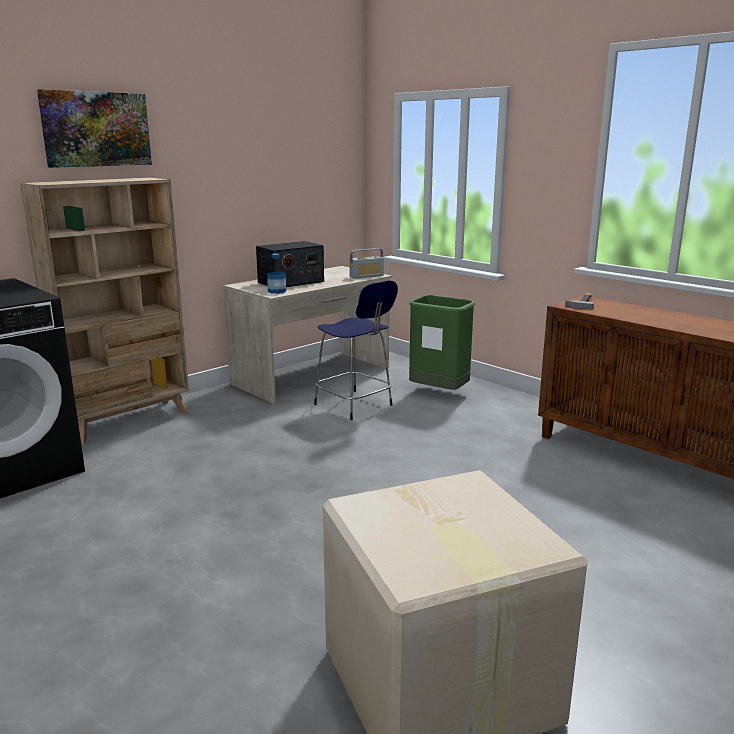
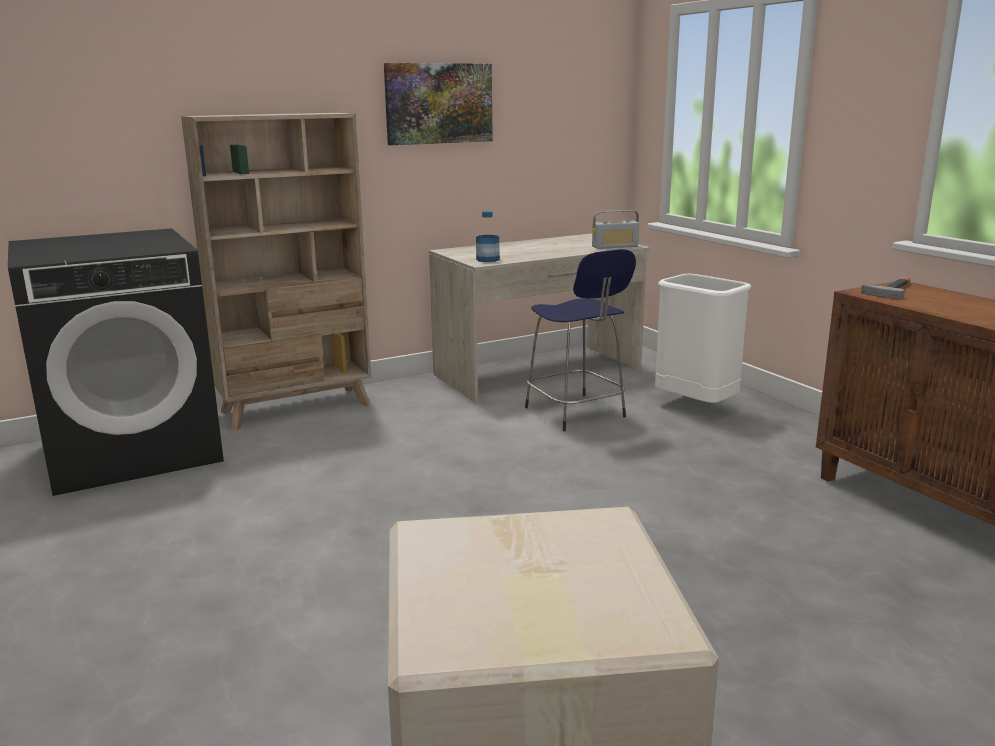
camera: 15 degrees right, 0 degrees up
(96, 129) = (276, 53): picture -> picture (438, 103)
(290, 282) = (513, 250): radio -> none
(439, 393) = (696, 407): green trash can -> white trash can

